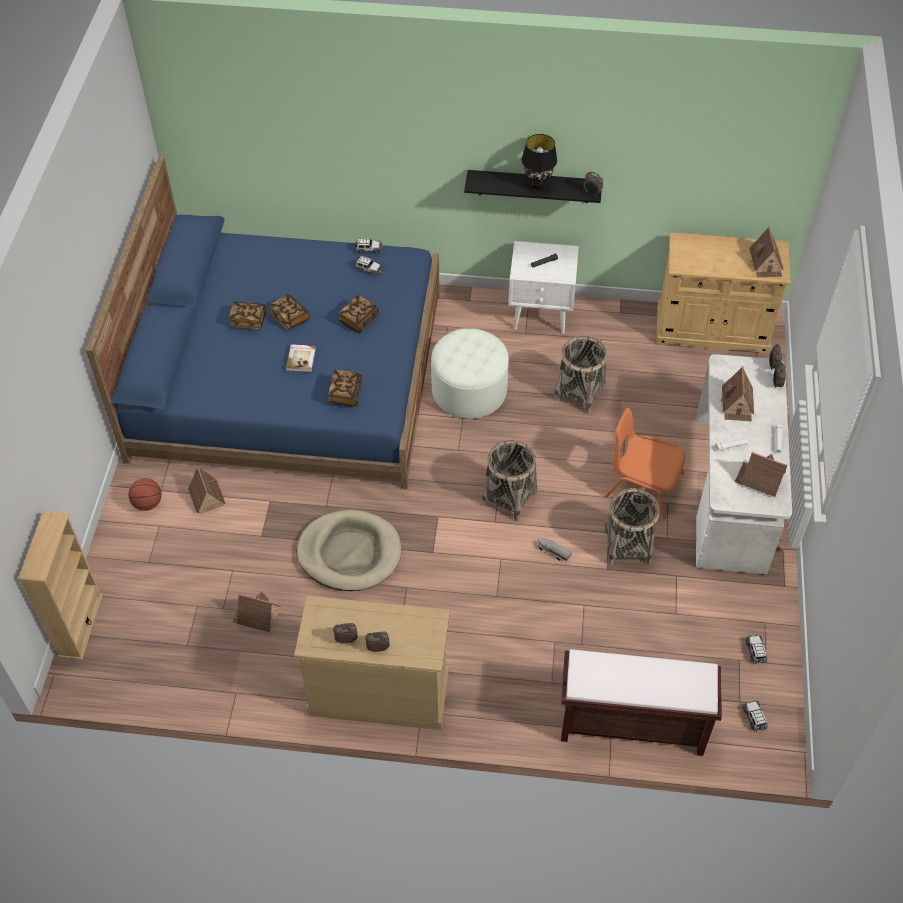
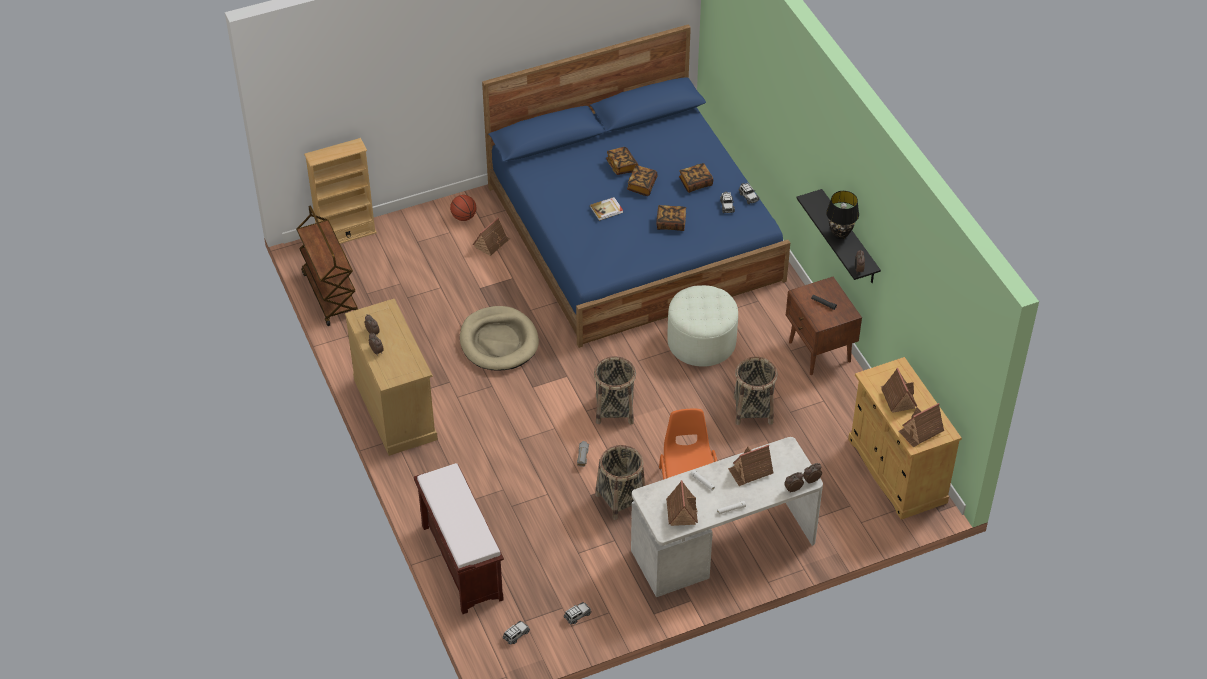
camera: 60 degrees right, 5 degrees down
(159, 683) = (330, 294): none -> brown cart
(257, 616) = (413, 317): toy house -> toy house (898, 398)
(345, 394) = (592, 247): book -> book (695, 183)
(541, 314) = (819, 352): white nightstand -> brown nightstand

